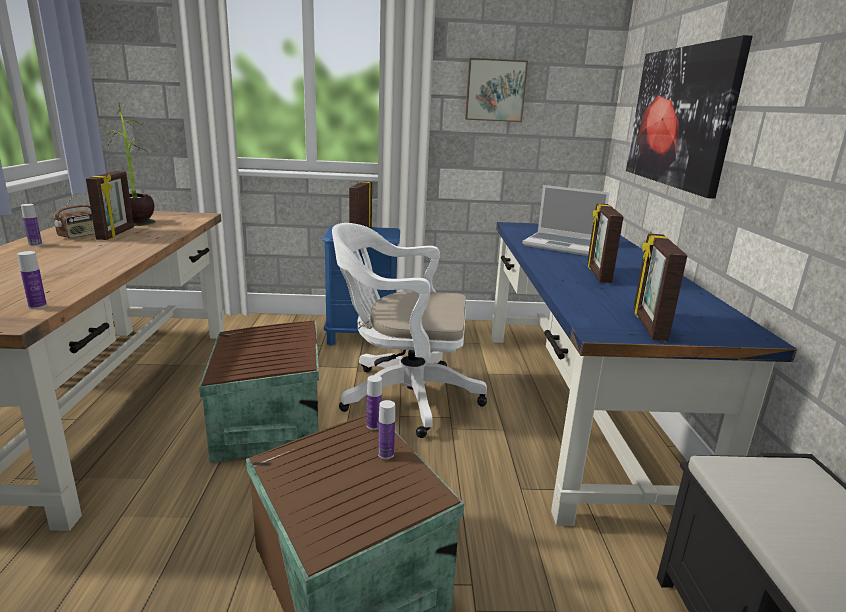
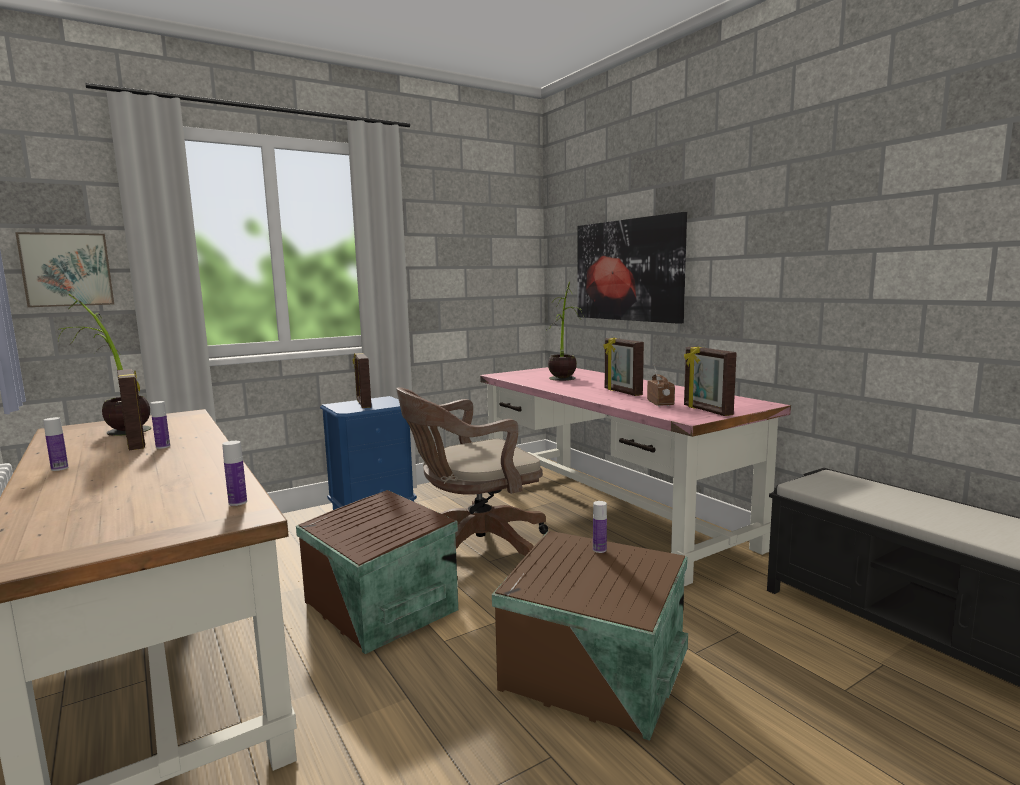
camera: 30 degrees left, 10 degrees down
(80, 235) = (93, 452): radio -> radio (661, 403)
(374, 425) = (563, 537): bottle -> bottle (163, 446)
(403, 396) = (473, 547): white office chair -> brown office chair
(495, 90) = (452, 260): picture -> picture (67, 270)
(563, 245) = (563, 381): laptop -> potted plant
(577, 407) = (610, 513): blue desk -> pink desk

